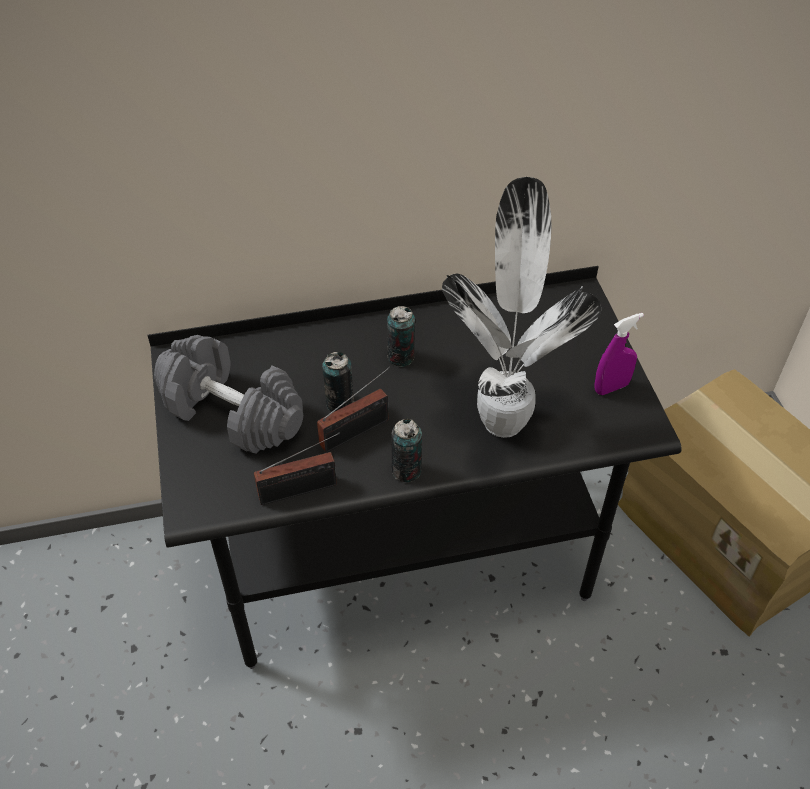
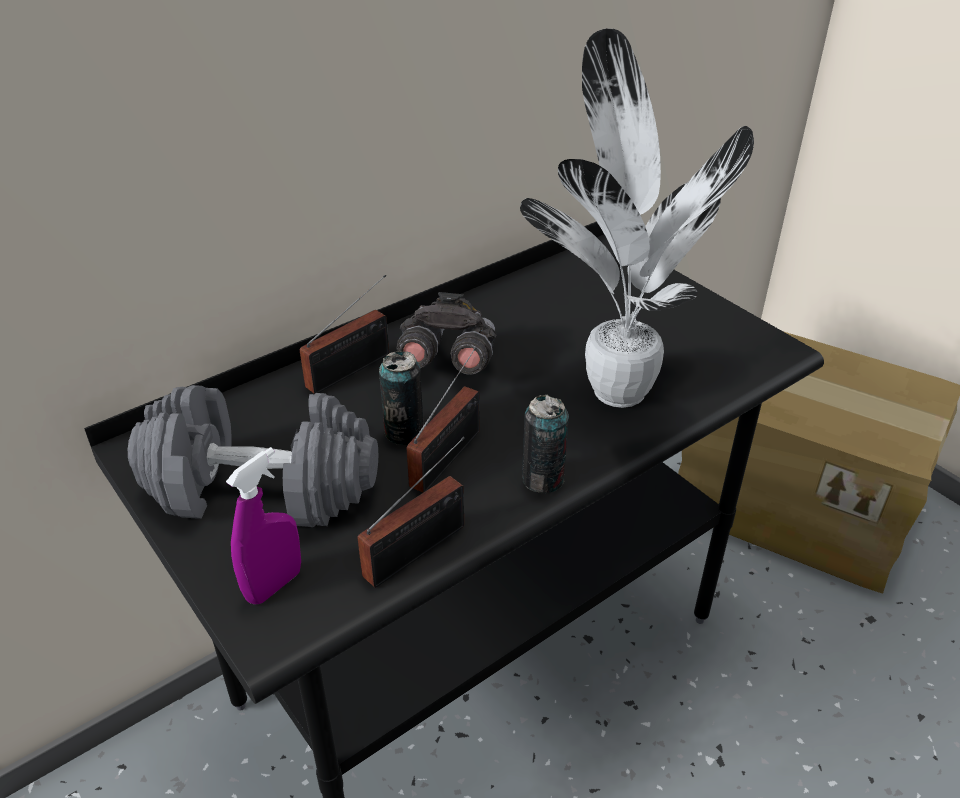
camera: 25 degrees left, 10 degrees down
(335, 341) = (353, 369): none -> radio
(401, 357) = (448, 362): can -> grey binoculars
(611, 387) = (707, 323): purple spray bottle -> purple spray bottle (274, 585)

